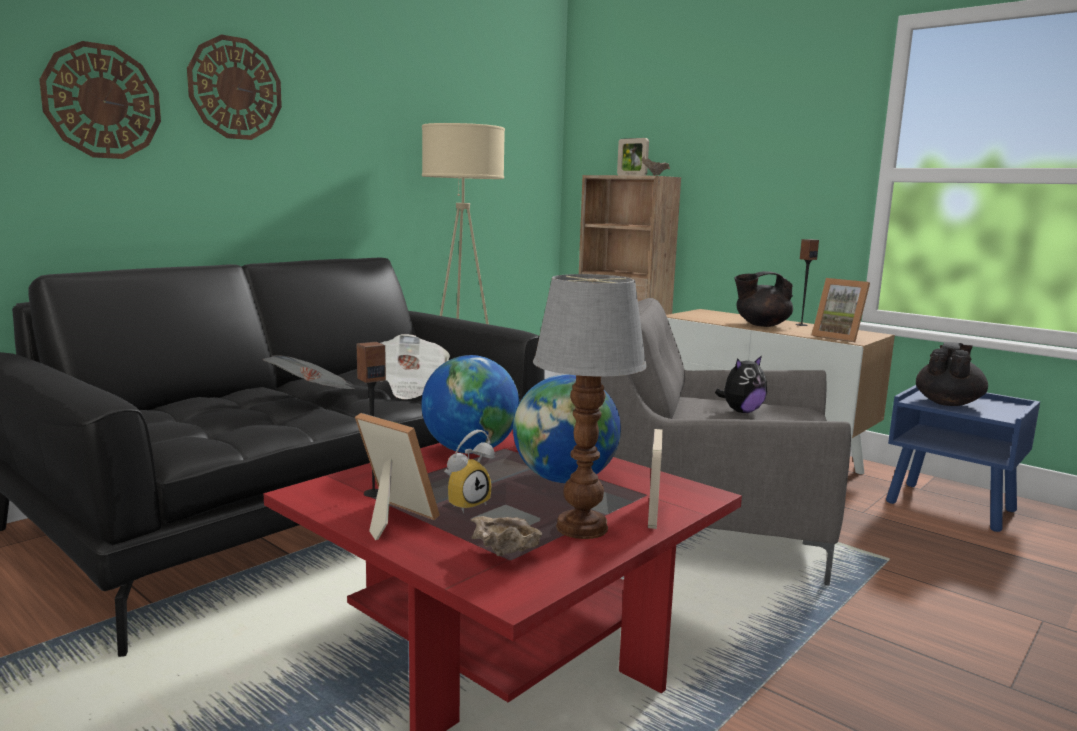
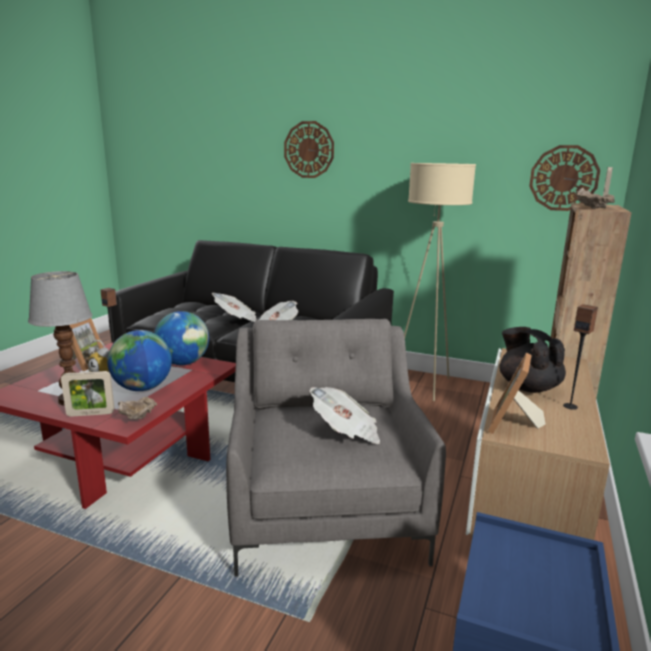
camera: 70 degrees right, 5 degrees up
(102, 101) = (248, 163): wall clock -> wall clock (563, 178)
(505, 555) = (41, 389): beige bowl -> beige bowl (138, 419)
(741, 411) = (346, 432): plush toy -> newspaper
(948, 403) = (514, 563): black teapot -> none

